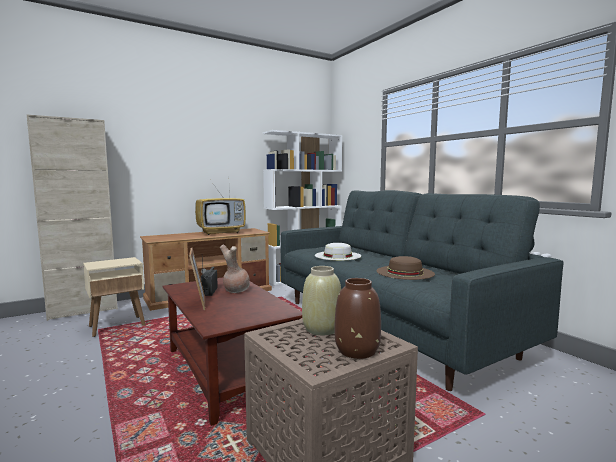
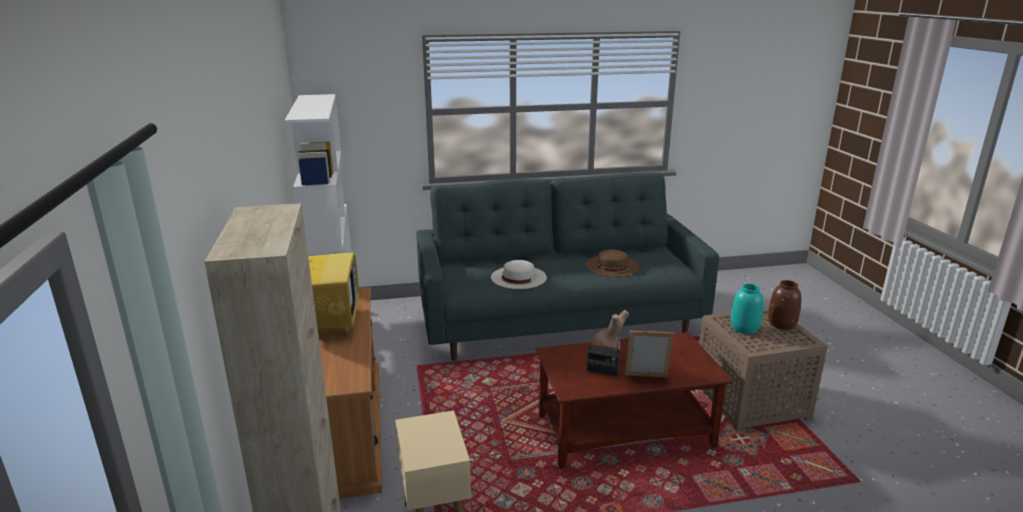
camera: 70 degrees left, 15 degrees up
(321, 329) = (744, 328): beige vase -> turquoise vase

